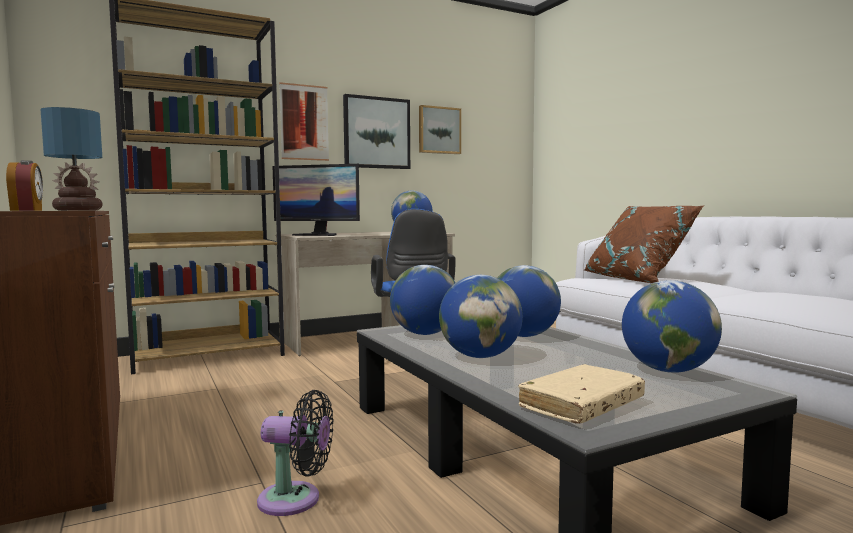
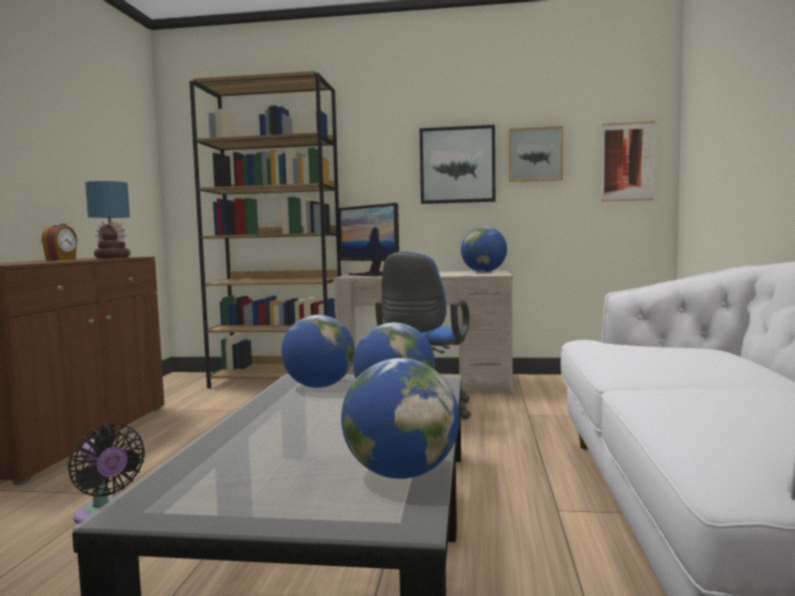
camera: 35 degrees right, 0 degrees up
(304, 122) = (380, 162): picture -> picture (627, 162)
(480, 356) = (287, 418): globe -> none
(581, 405) = (201, 487): beige book -> none
(637, 279) = (645, 349): brown pillow -> none

